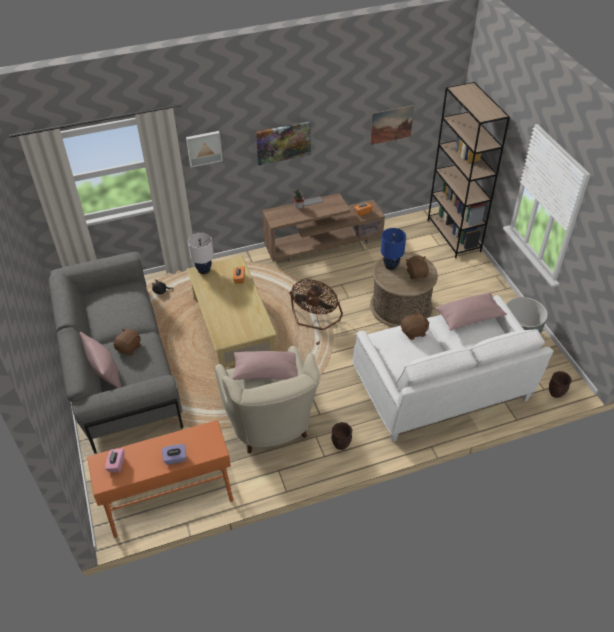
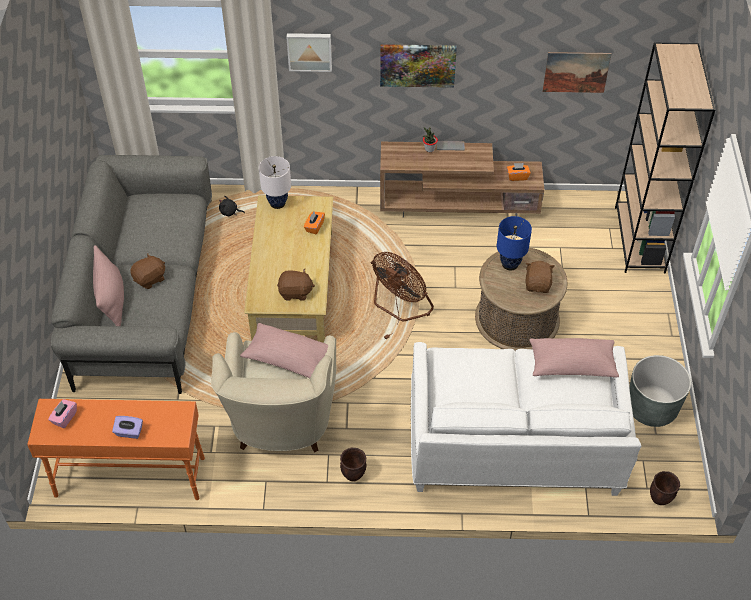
camera: 20 degrees right, 5 degrees up
(414, 332) = (490, 363): brown plush toy -> brown plush toy (295, 292)

